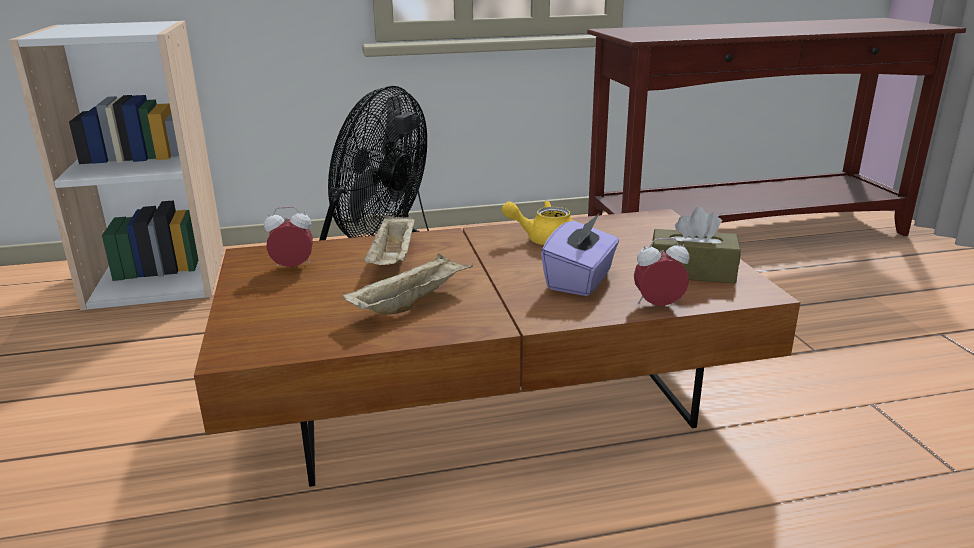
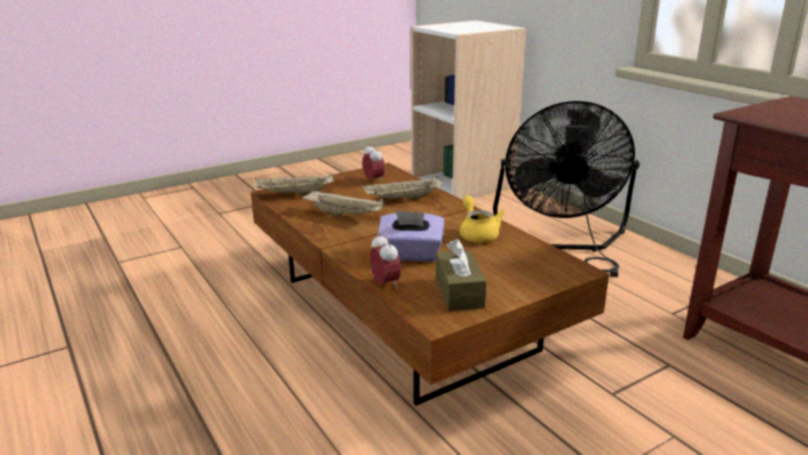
camera: 70 degrees right, 0 degrees up
(273, 333) = (294, 195): none -> beige tray

